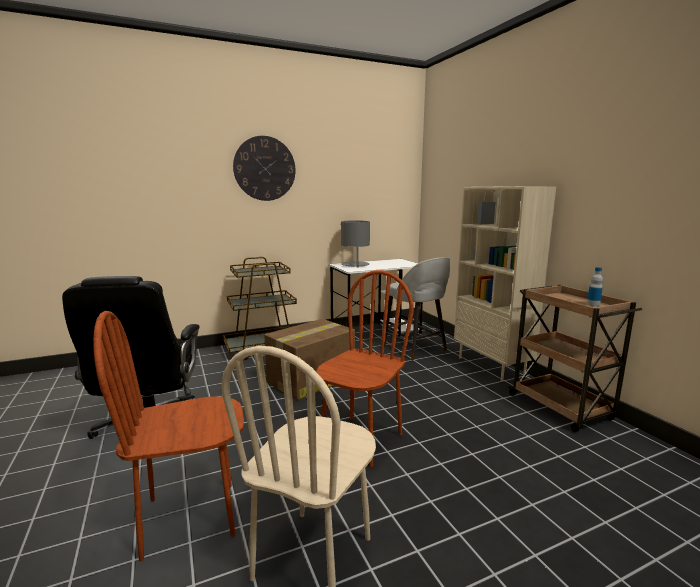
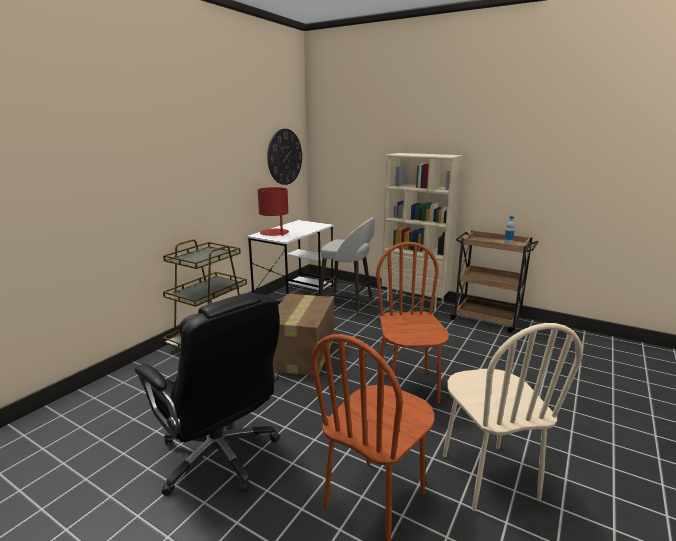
camera: 35 degrees left, 5 degrees up
(264, 168) = (183, 138): wall clock -> wall clock (285, 157)
(355, 265) = (274, 233): grey table lamp -> red table lamp

